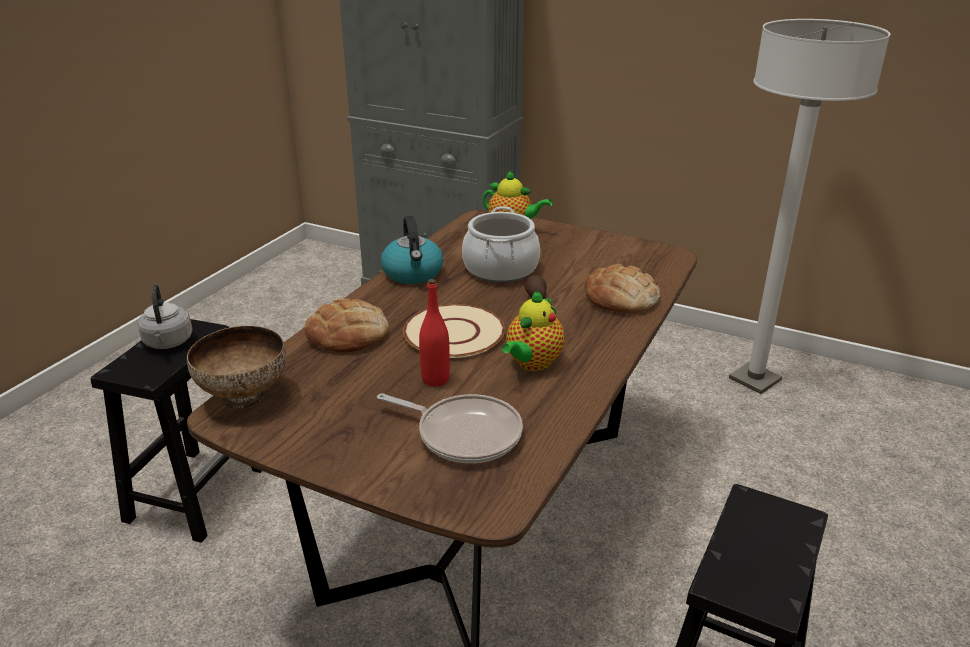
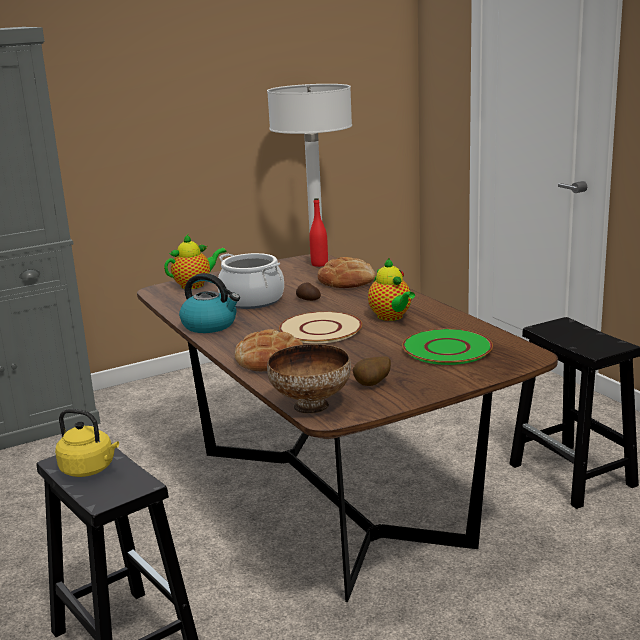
camera: 55 degrees left, 10 degrees down
(168, 343) = (90, 469): grey kettle -> yellow kettle
(319, 417) = (373, 385): none -> potato
(435, 379) = (373, 345): red bottle -> red bottle (319, 264)
(464, 434) = (446, 348): frying pan -> green plate

